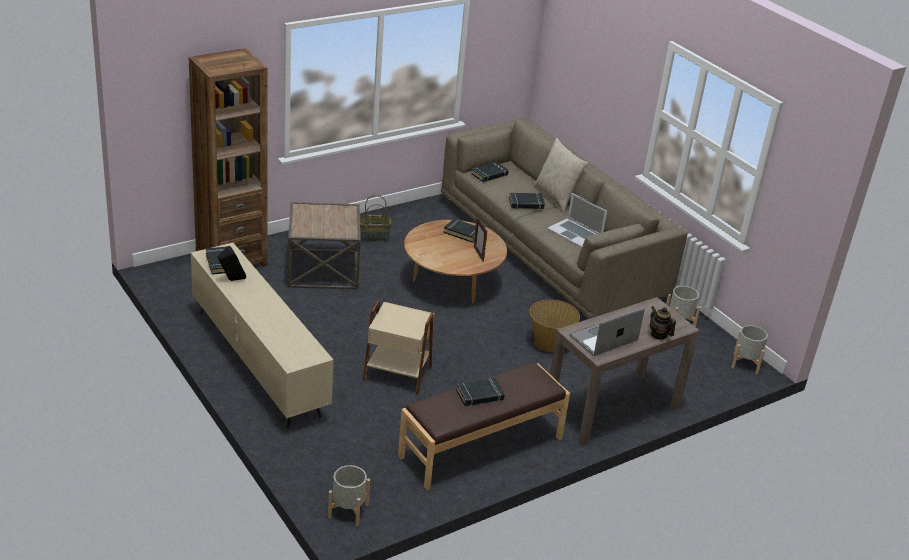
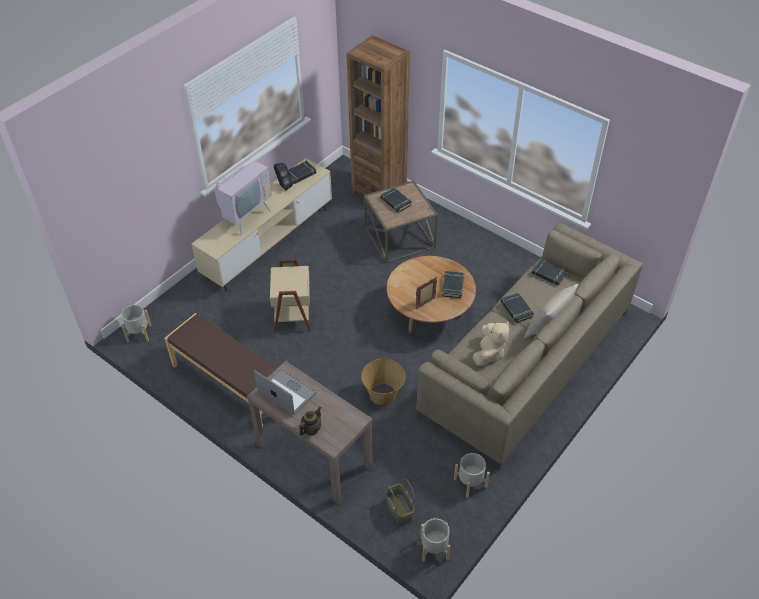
camera: 75 degrees right, 15 degrees up
(270, 320) = (246, 217): none -> television
(373, 236) = (464, 250): basket -> basket (399, 510)
(480, 395) = (222, 348): black book -> black book (395, 202)
(575, 233) = (489, 353): laptop -> beige plush toy

